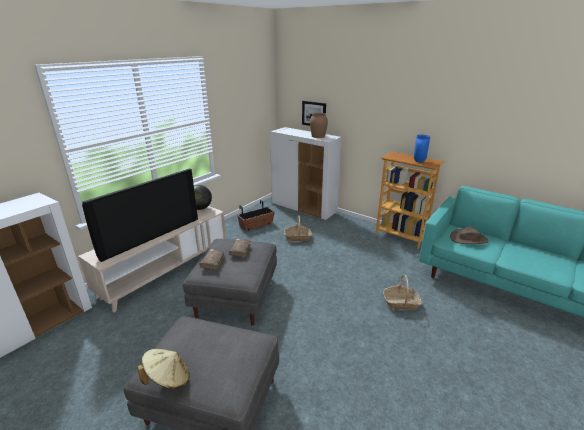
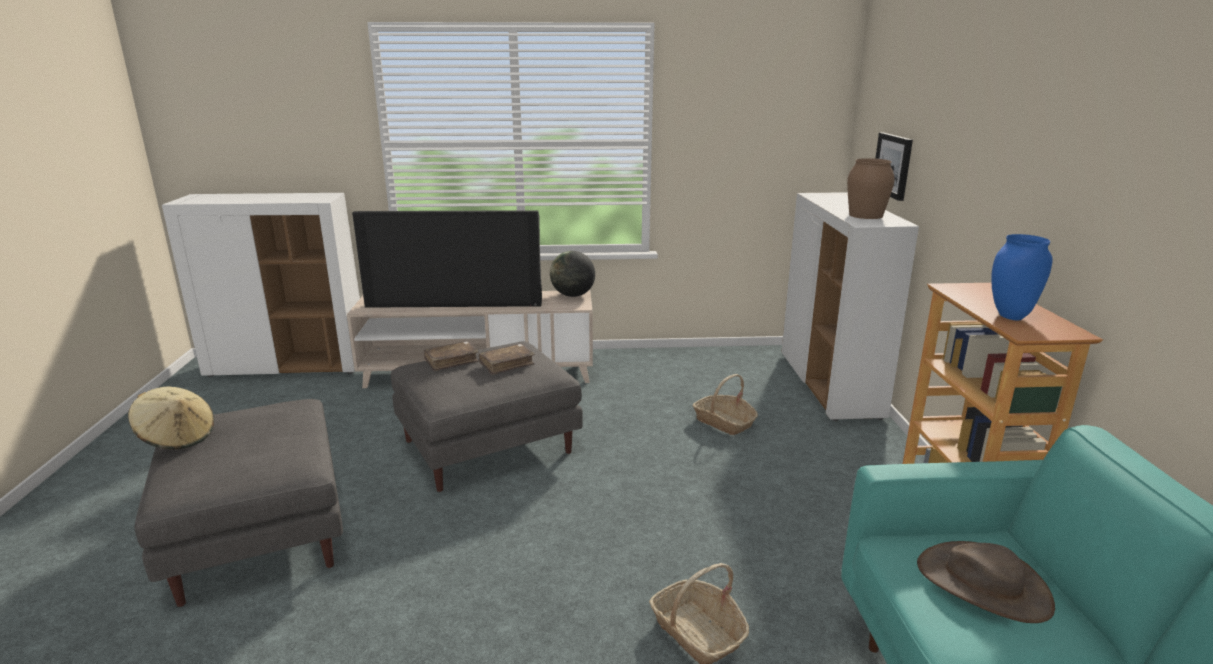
camera: 50 degrees right, 5 degrees down
(256, 225) = (694, 373): planter -> none

